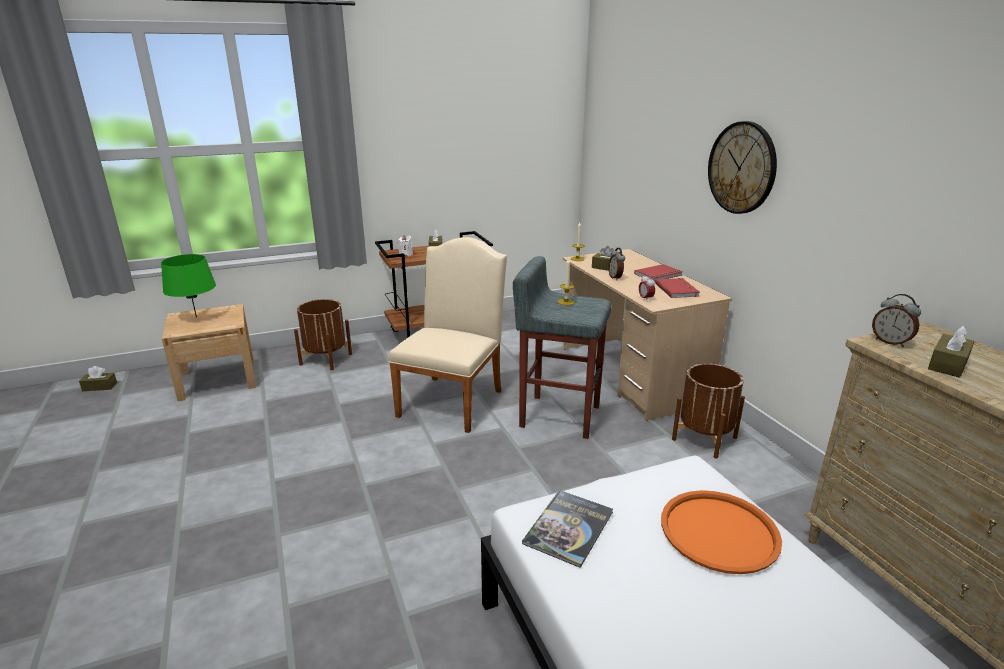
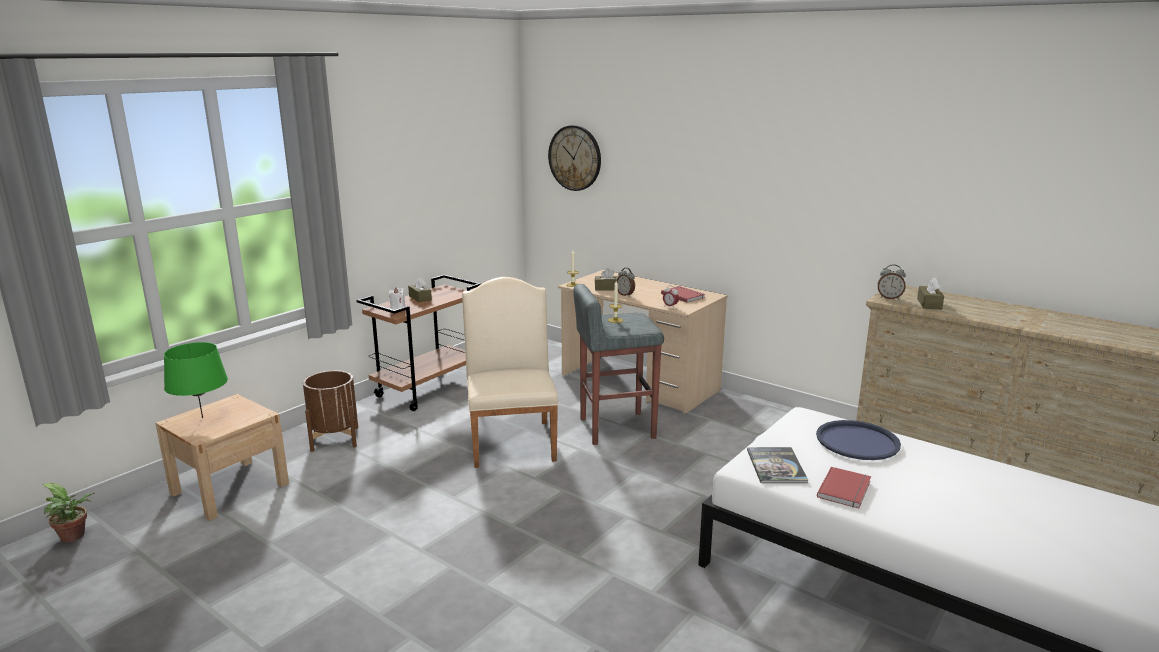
camera: 30 degrees left, 5 degrees down
(99, 387) = (75, 537): brown tissue box -> potted plant
(659, 275) = (655, 287): red book -> red book (846, 490)
(704, 438) = (737, 415): brown planter -> none
(719, 531) = (857, 441): orange tray -> blue tray
(742, 168) = (720, 189): wall clock -> wall clock (575, 158)

